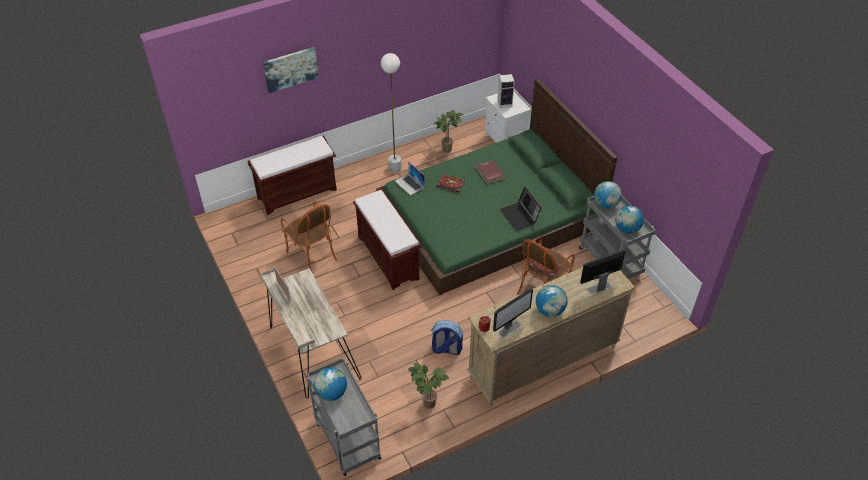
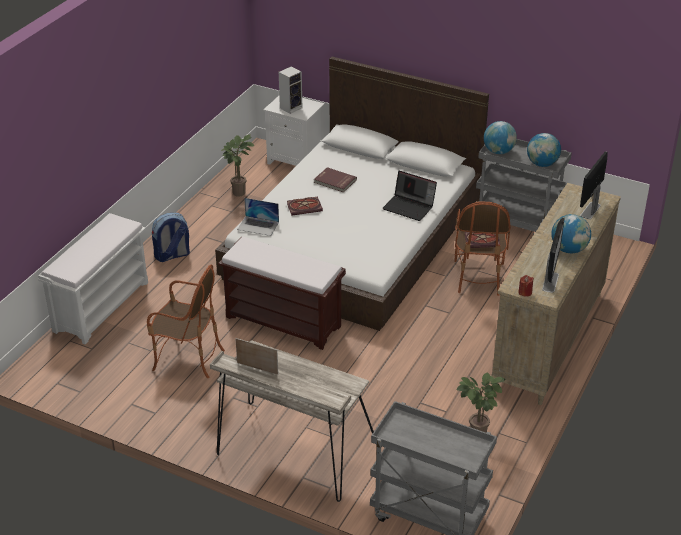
camera: 35 degrees left, 10 degrees down
(290, 69) = (70, 119): picture -> none
(297, 193) = (101, 306): brown bench -> white bench
(331, 393) = (417, 442): globe -> none
(395, 168) = (197, 233): white floor lamp -> none
(446, 349) = (440, 376): backpack -> backpack (172, 255)
(489, 218) = (355, 237): green bed -> white bed

